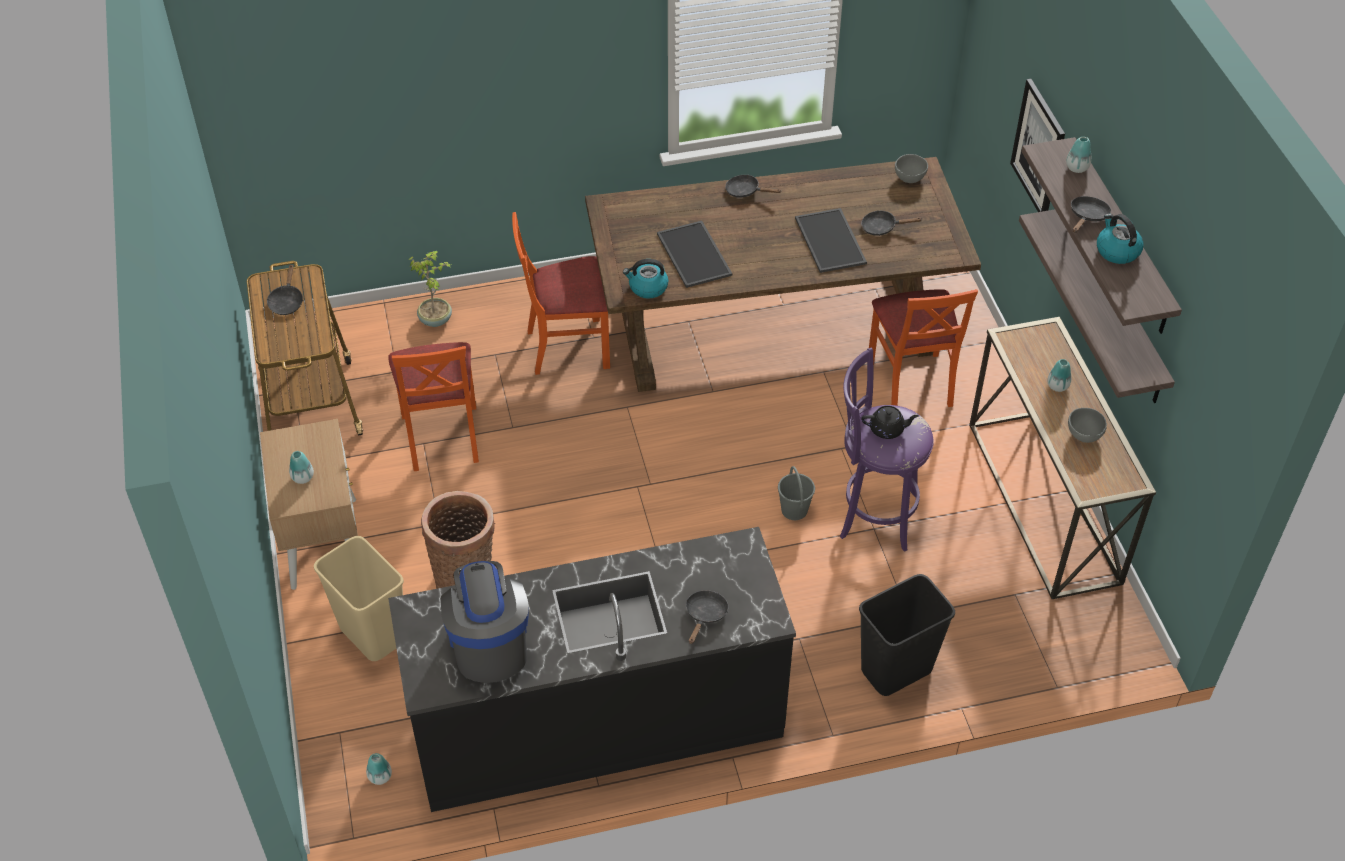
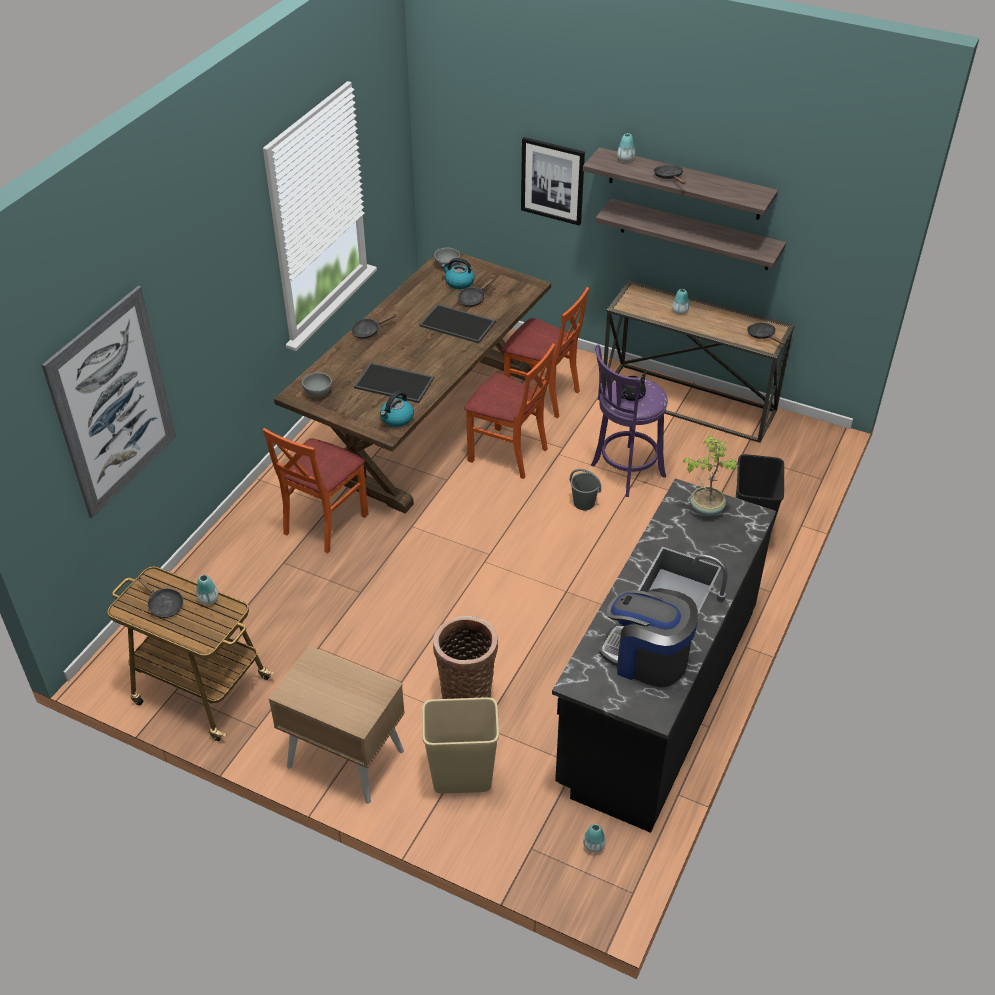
camera: 50 degrees left, 5 degrees down
(303, 477) = (345, 697): vase -> vase (208, 599)
(364, 100) = (113, 403): none -> picture
(436, 319) = (210, 573): potted plant -> potted plant (706, 509)
(442, 437) = (324, 634): orange chair -> orange chair (508, 453)
(705, 615) = (724, 541): black frying pan -> black frying pan (763, 336)
(1083, 435) = (726, 324): grey bowl -> grey bowl (318, 393)
(1116, 251) = (708, 183): kettle -> kettle (459, 282)

